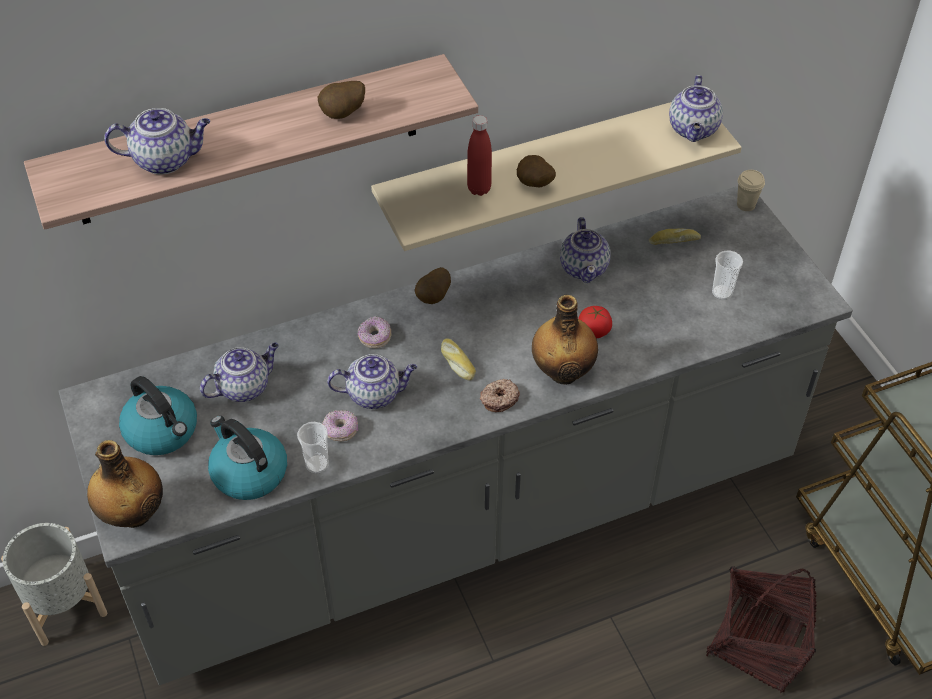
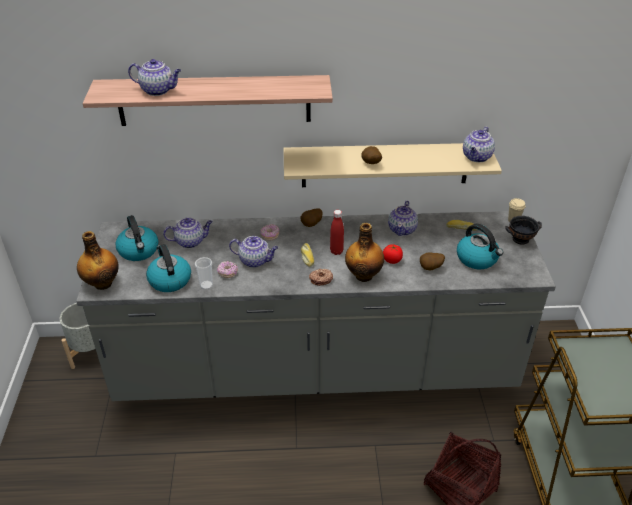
camera: 20 degrees right, 10 degrees down
(343, 115) = (259, 89): potato -> potato (430, 268)
(479, 189) = (339, 159): red bottle -> red bottle (336, 251)
(722, 292) = (477, 259): cup -> kettle
(769, 238) = (519, 239): none -> black bowl

